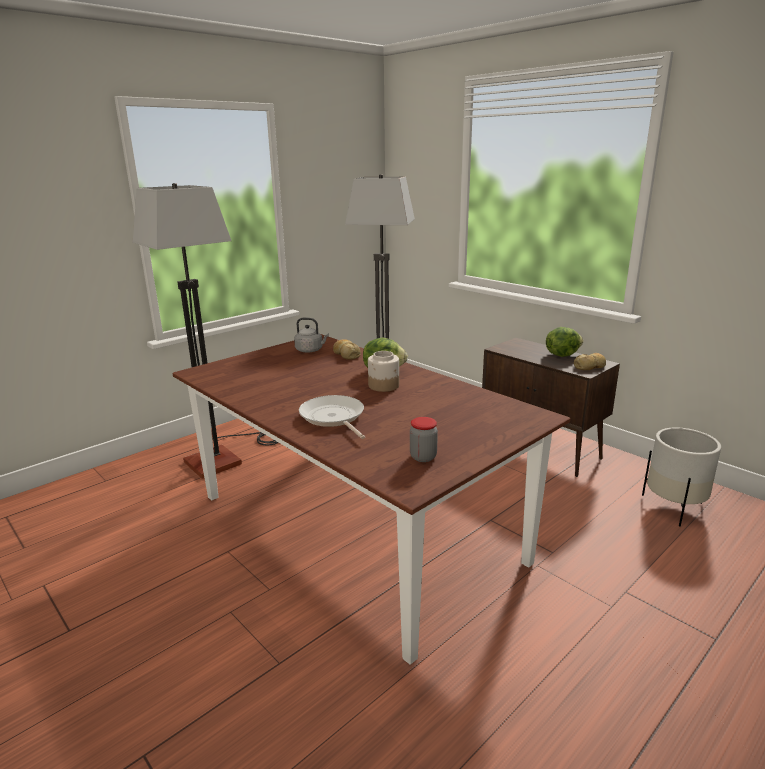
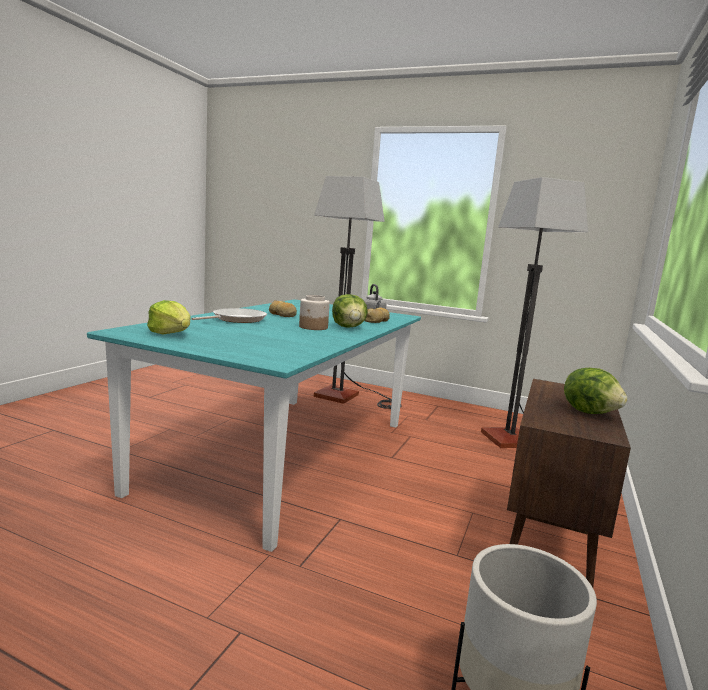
camera: 65 degrees right, 10 degrees down
(357, 527) = (285, 454): brown dining table -> turquoise dining table
(423, 457) = (171, 333): jar -> lettuce
(590, 366) = (570, 426): bread -> bread (282, 314)

